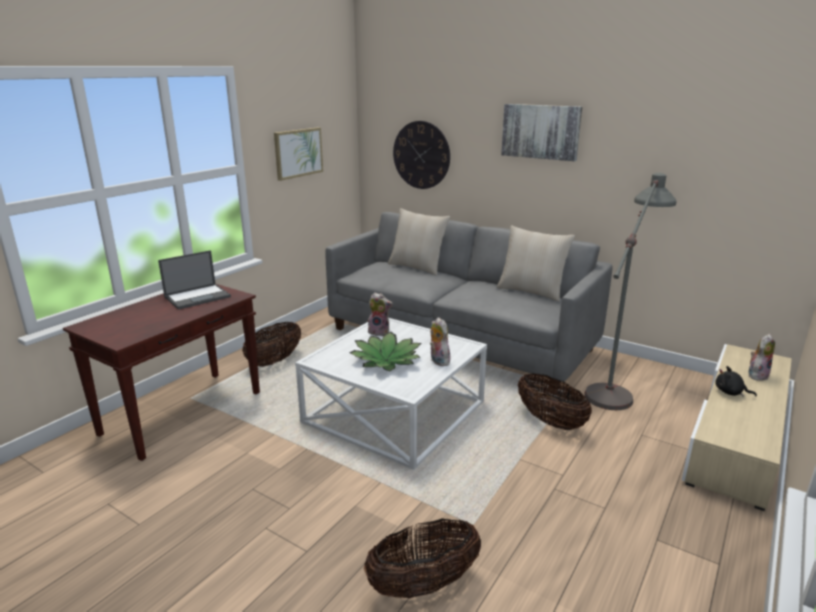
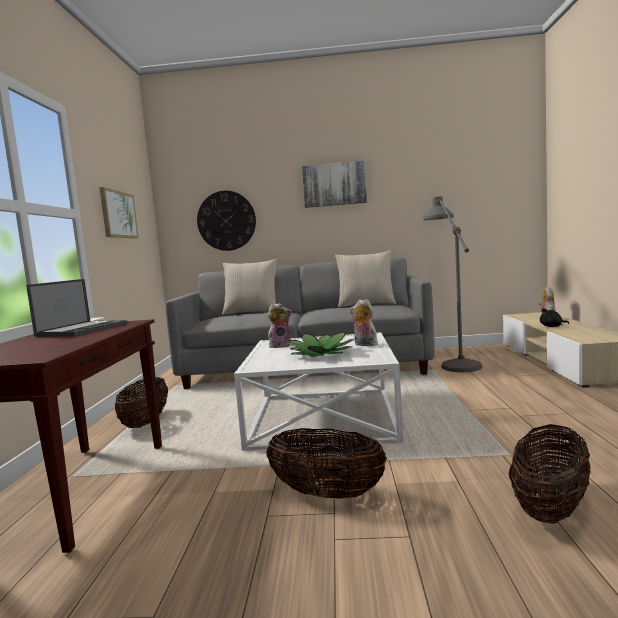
camera: 30 degrees left, 15 degrees down
(550, 421) = (449, 387): basket -> basket (327, 494)

